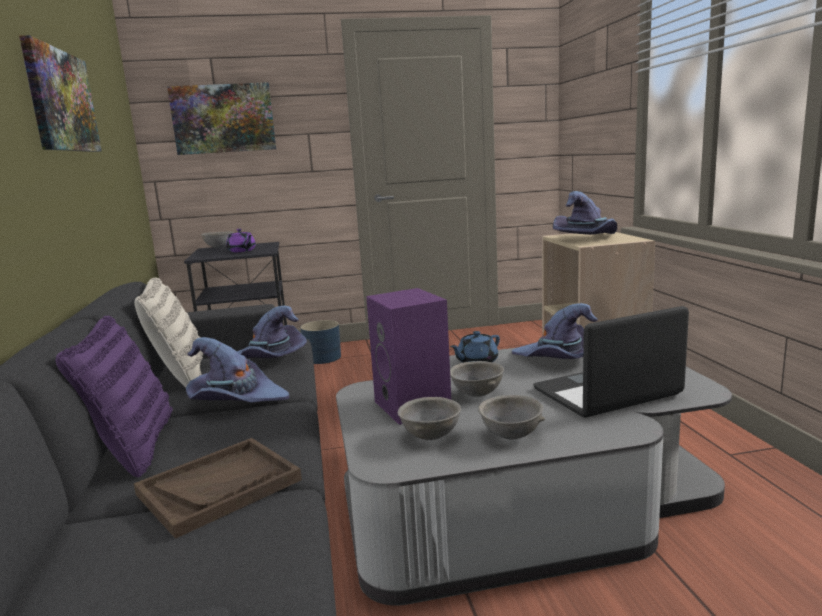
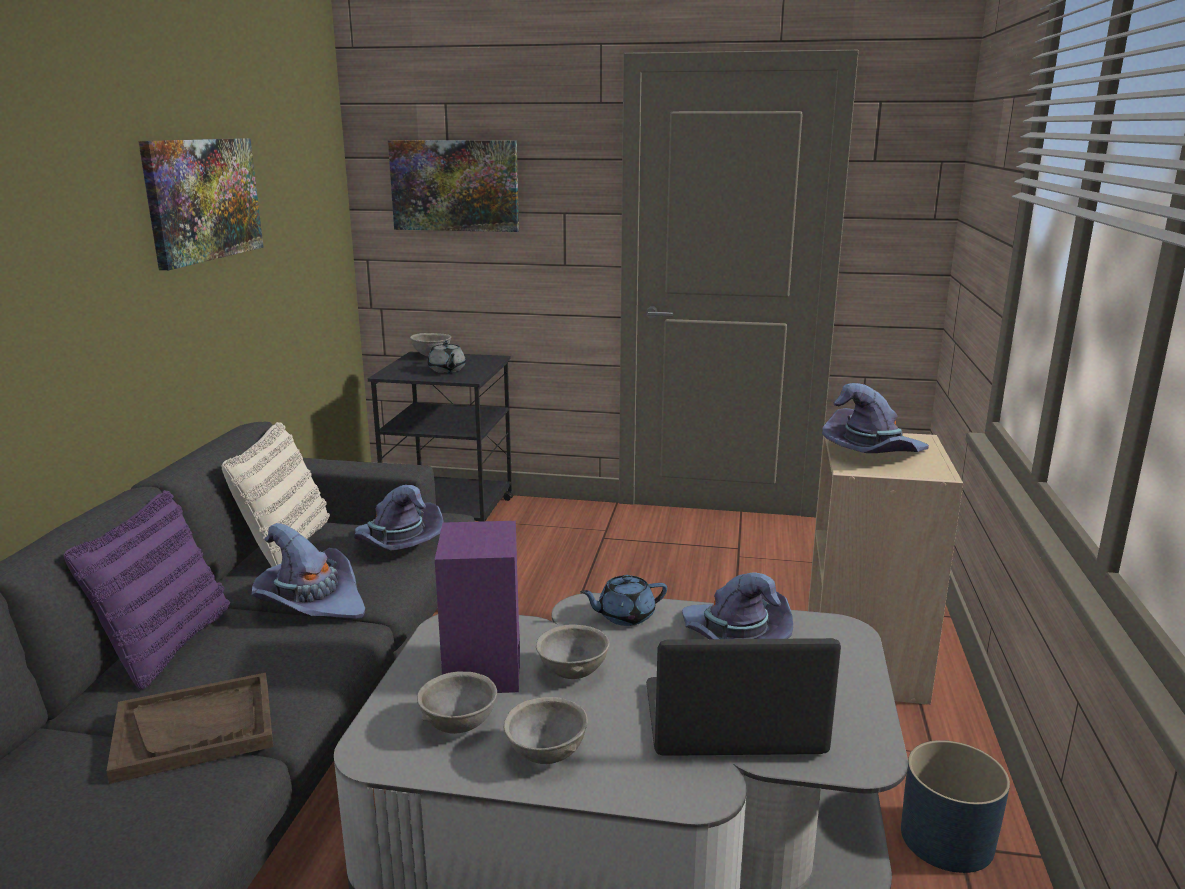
camera: 20 degrees right, 5 degrees up
(242, 251) = (447, 370): purple teapot -> grey teapot
(322, 358) = (542, 522): blue planter -> blue planter (946, 838)

